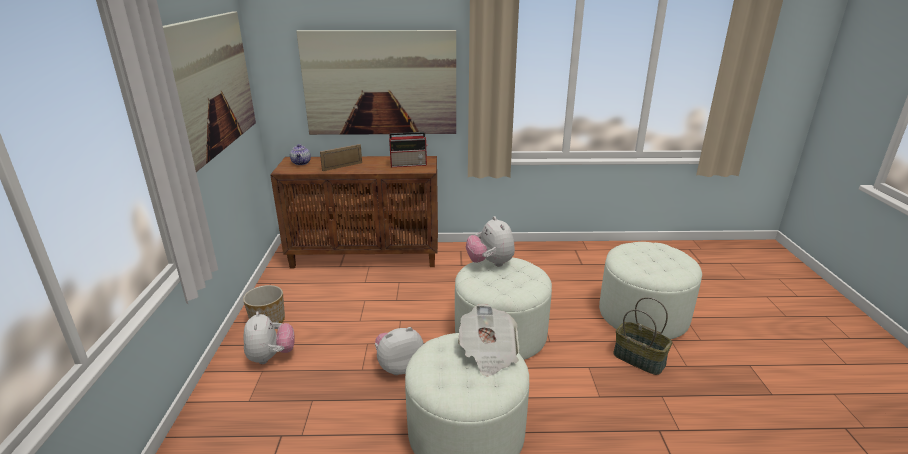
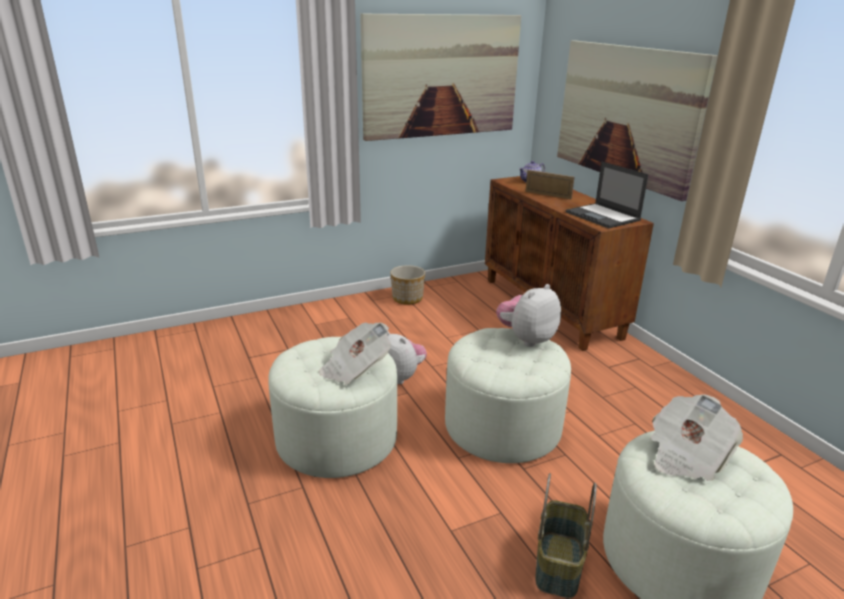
camera: 65 degrees right, 0 degrees up
(271, 357) = (367, 315): plush toy -> none
(409, 164) = (603, 216): radio -> laptop
(640, 257) = (686, 455): none -> newspaper

